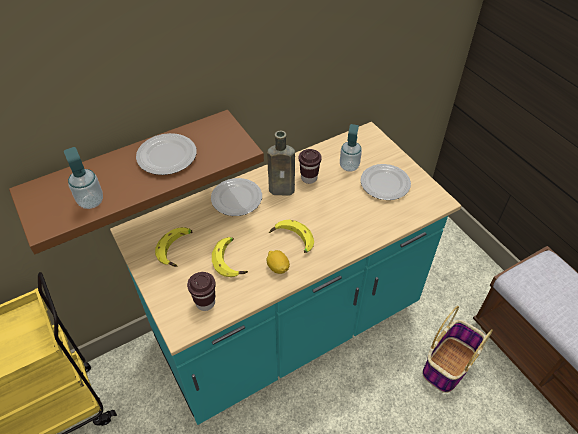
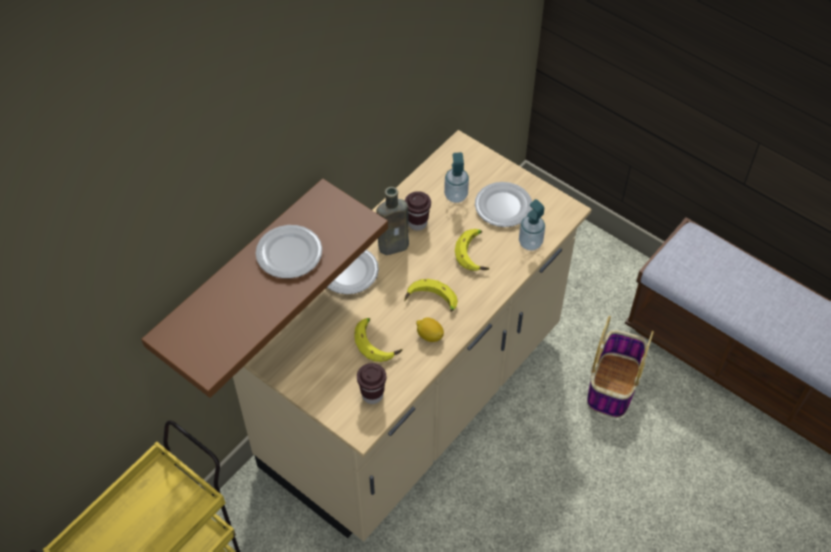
camera: 20 degrees left, 5 degrees up
(91, 201) = (240, 326): soap dispenser -> soap dispenser (530, 243)
(177, 249) = (313, 349): banana -> banana (475, 253)
(289, 326) = (415, 400): turquoise counter -> beige counter

